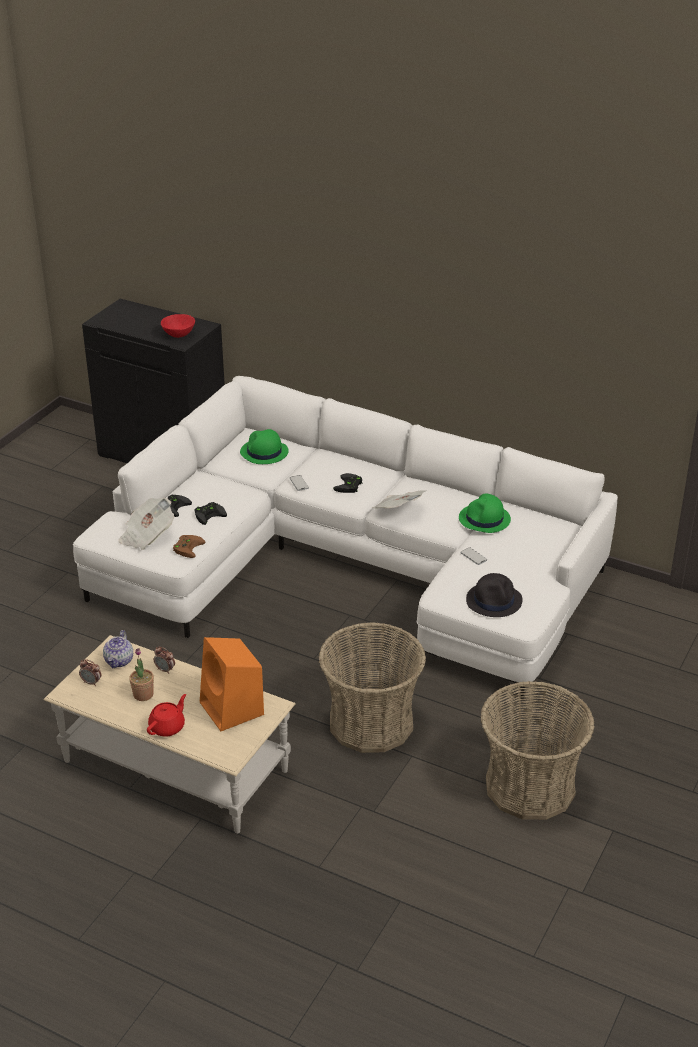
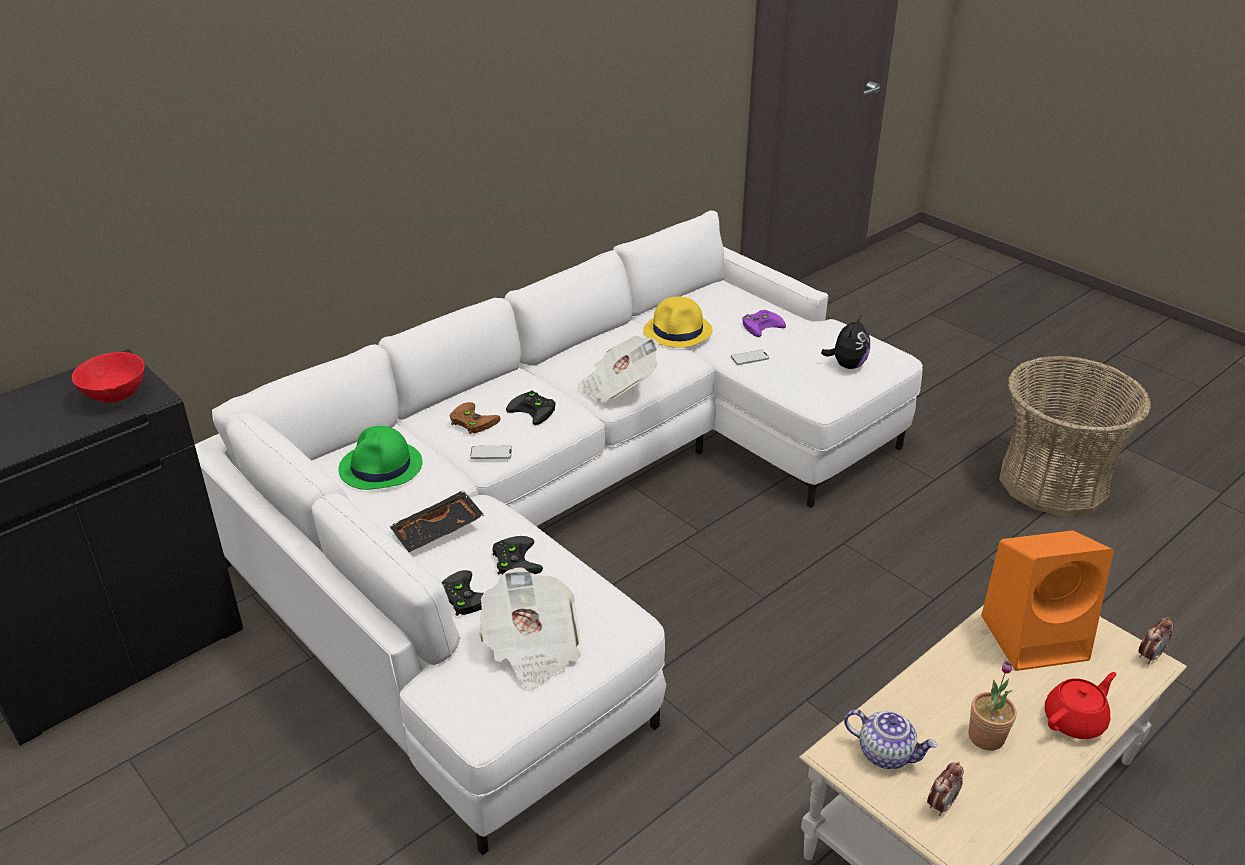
camera: 70 degrees left, 0 degrees up
(165, 670) = (923, 697): alarm clock -> alarm clock (1149, 656)
(168, 727) = (1075, 721): red teapot -> red teapot turned 90 degrees clockwise
(187, 547) = (595, 603): brown game controller -> brown game controller (471, 421)
(221, 486) = (438, 531): none -> black tray
(371, 723) = (917, 576): basket -> none
(484, 519) = (678, 331): green hat -> yellow hat
(494, 600) = (847, 365): black hat -> plush toy
(525, 554) = (762, 325): none -> purple game controller

